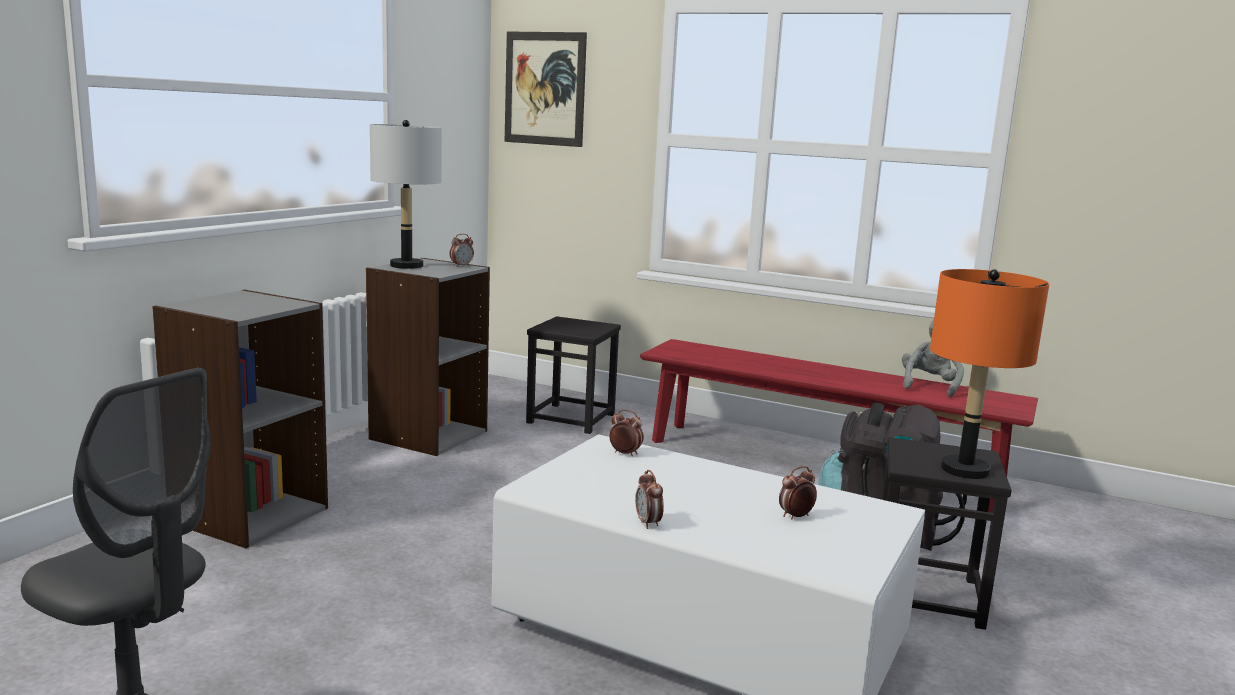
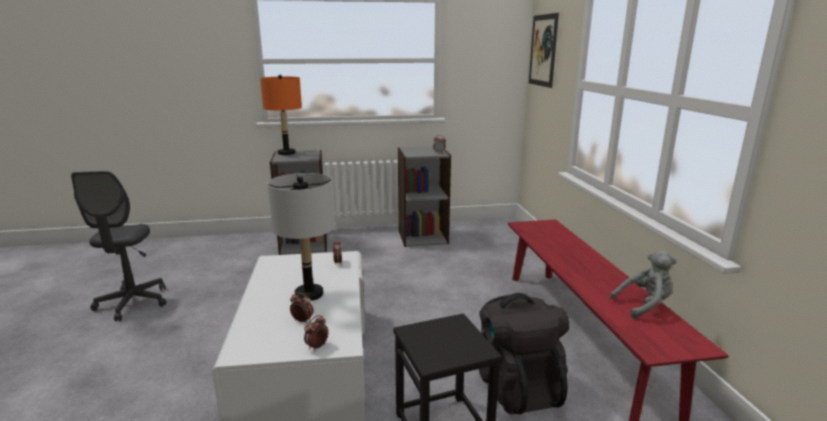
camera: 55 degrees right, 5 degrees up
(406, 266) = (416, 149): grey table lamp -> grey table lamp (309, 294)
(571, 418) = (501, 252): black stool -> none
(648, 523) = (254, 291): alarm clock -> alarm clock (317, 347)
(965, 470) = (435, 351): orange table lamp -> orange table lamp (286, 153)

